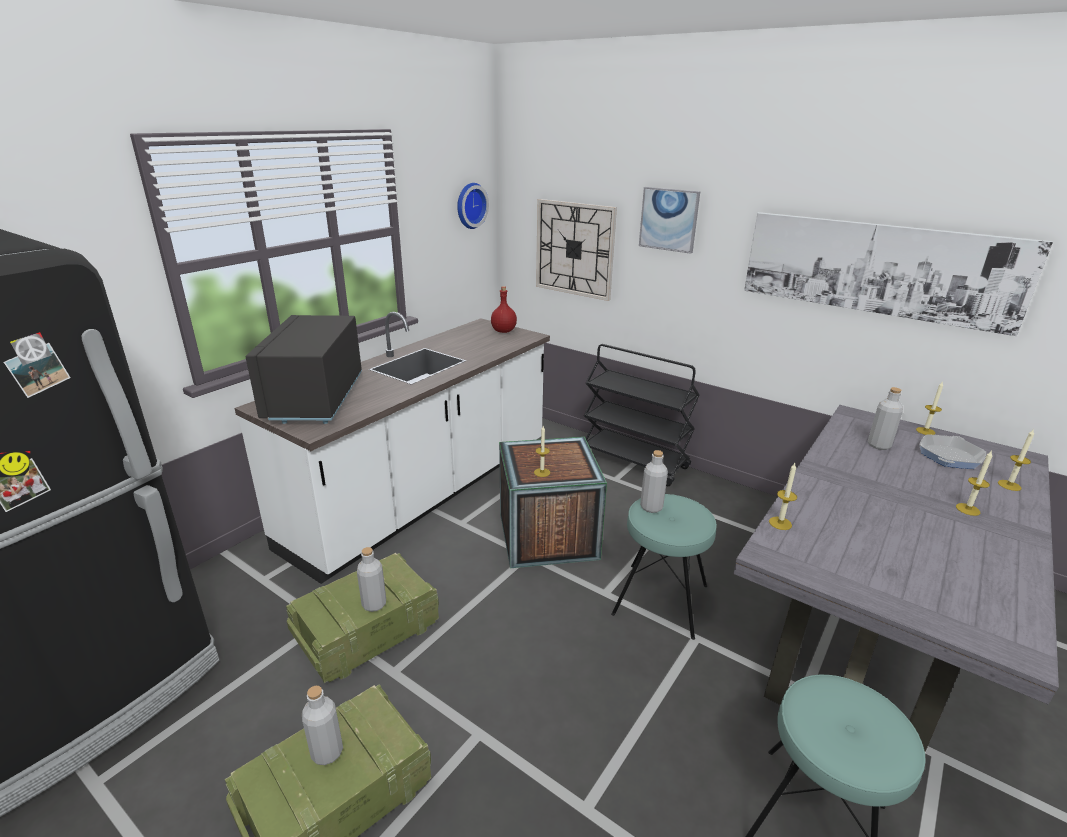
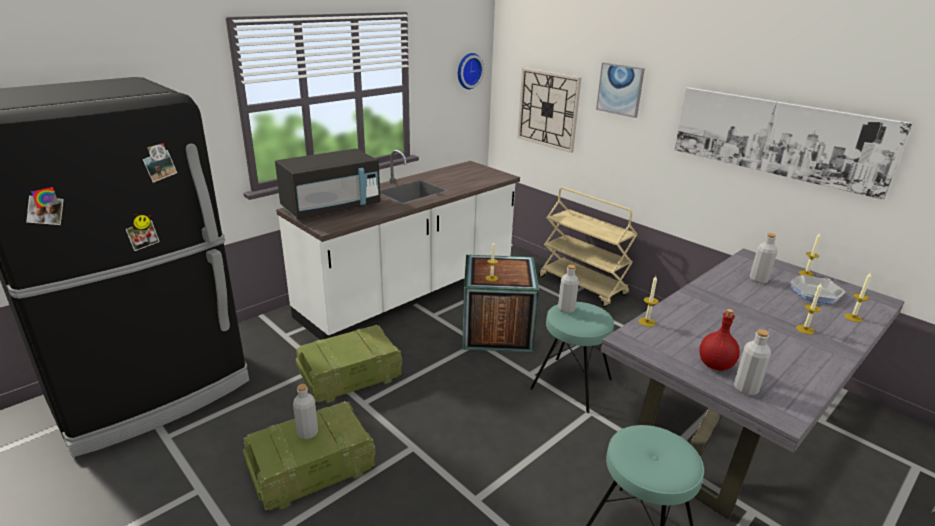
camera: 10 degrees right, 0 degrees up
(314, 399) = (331, 208): black microwave -> black microwave turned 135 degrees counterclockwise
(374, 604) = (355, 354): grey bottle -> grey bottle (745, 389)
(504, 331) = (485, 171): red bottle -> red bottle (715, 365)
(634, 462) = (583, 286): black cart -> beige cart

